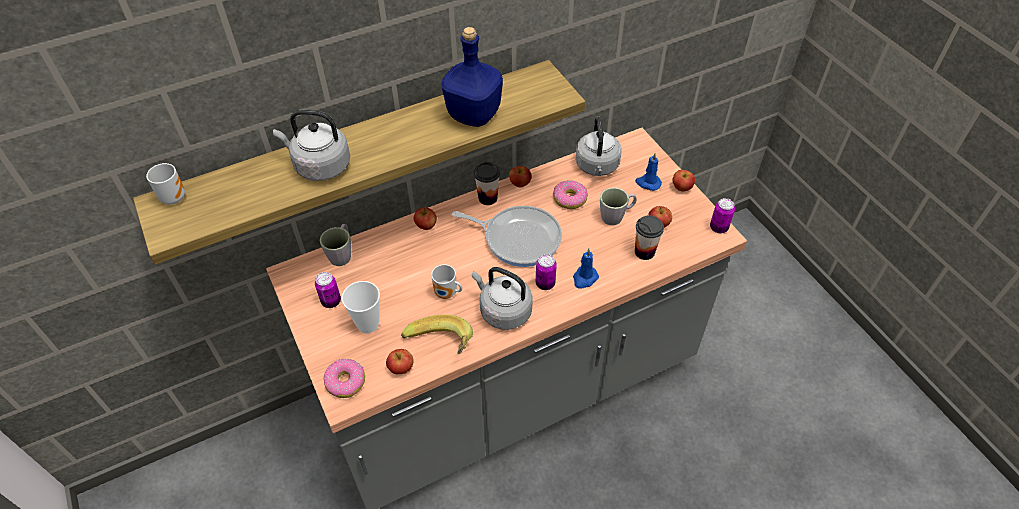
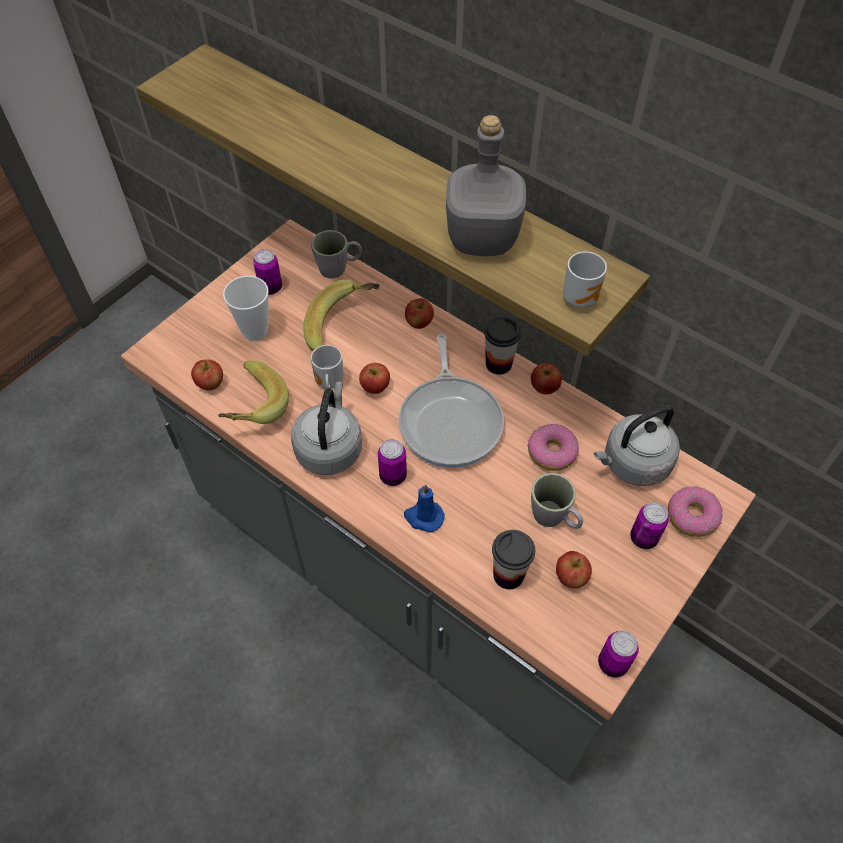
camera: 65 degrees right, 5 degrees up
(173, 197) = (216, 66): mug -> mug (581, 298)
(320, 166) = (315, 145): grey kettle -> none
(345, 382) = (175, 344): donut -> donut (692, 516)
(401, 269) = (343, 327): none -> banana
(473, 114) = (482, 238): blue bottle -> grey bottle
(648, 183) = (643, 538): blue candle -> can
(681, 187) = (664, 586): apple -> apple (375, 387)

